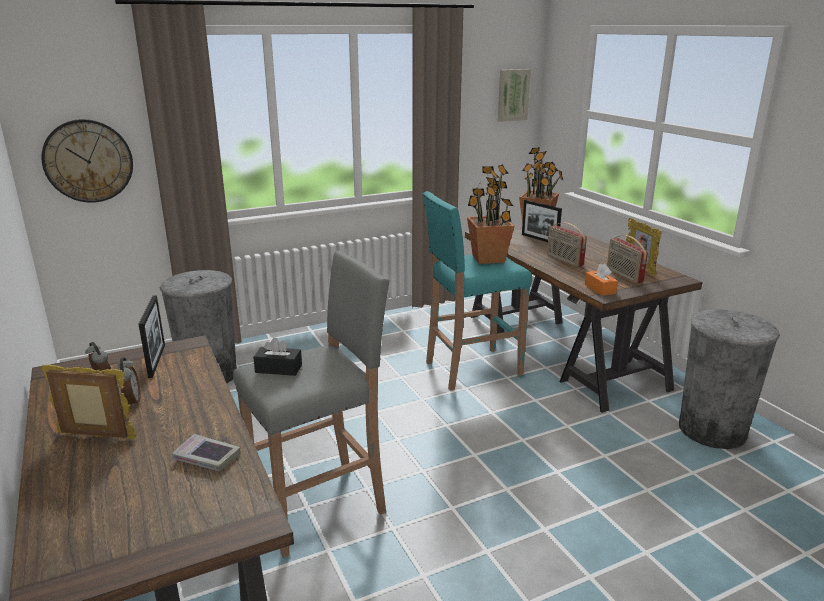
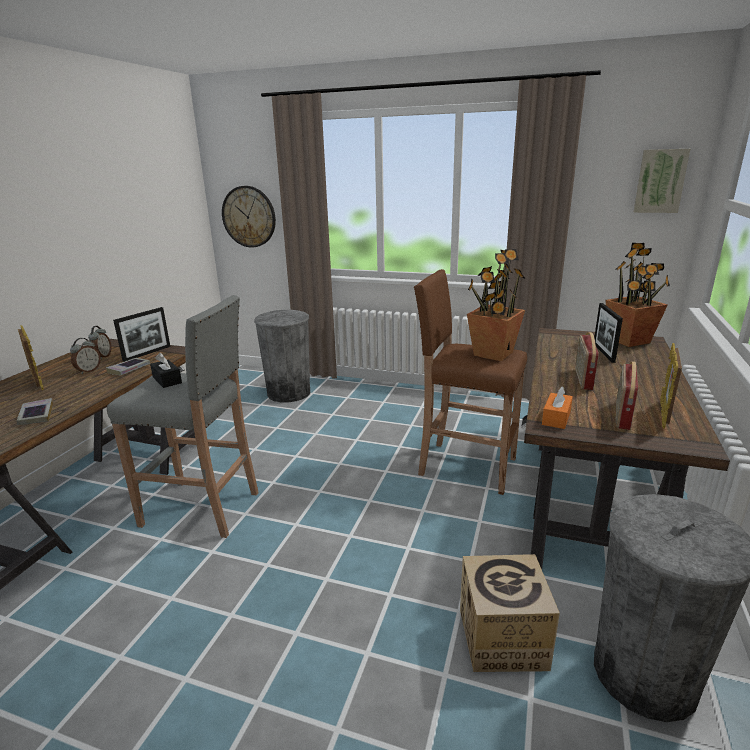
camera: 45 degrees right, 0 degrees up
(184, 381) = (129, 369): none -> book
(471, 369) = (465, 466): turquoise stool -> brown stool
(643, 454) = (502, 638): none -> cardboard box

